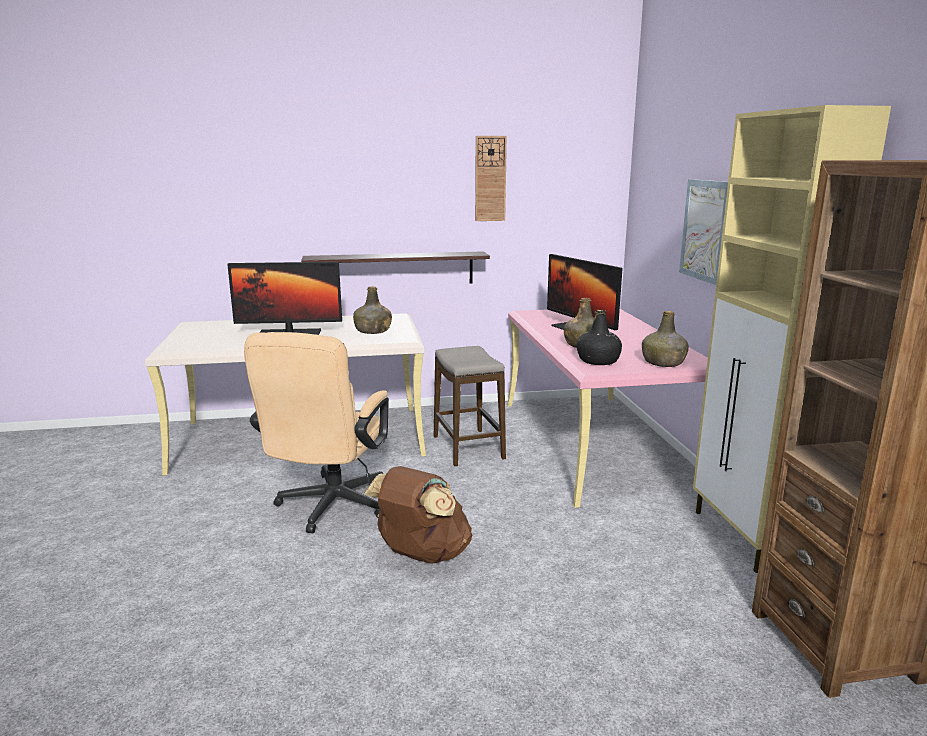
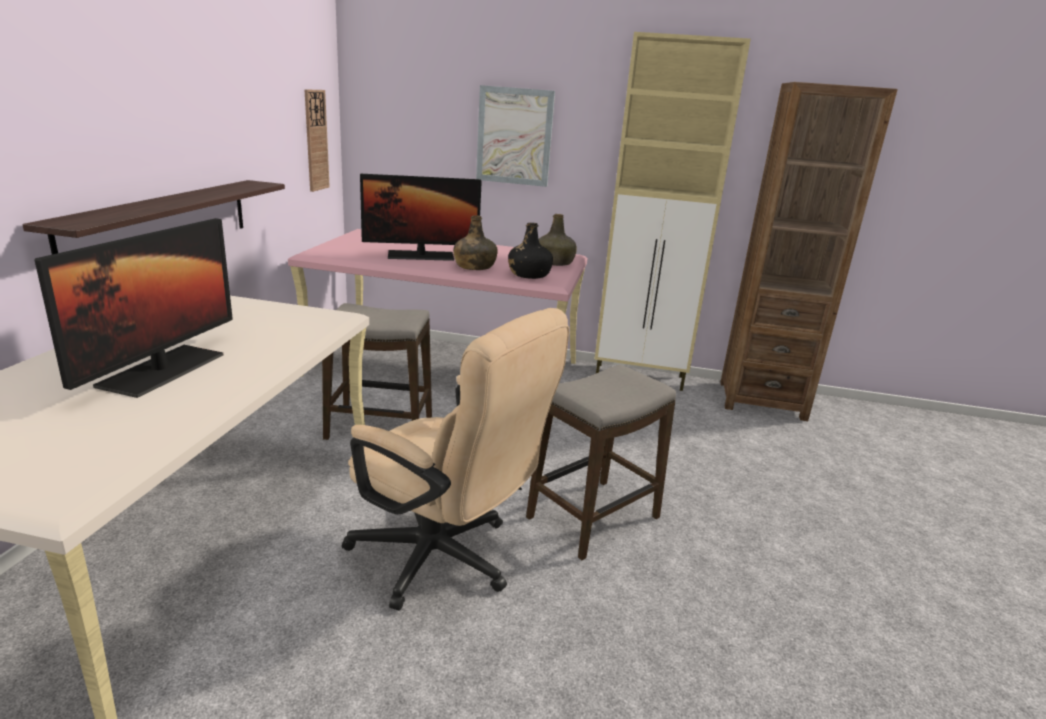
camera: 70 degrees left, 5 degrees up
(373, 331) = (260, 321): green bottle -> none
(421, 555) = (594, 518): brown backpack -> stool
(490, 179) = (242, 73): wall clock -> wall clock (316, 140)

